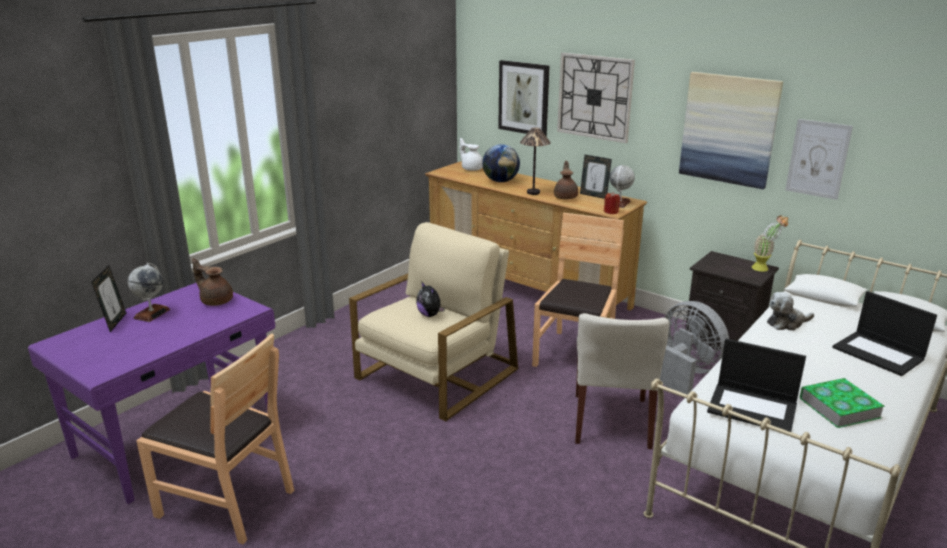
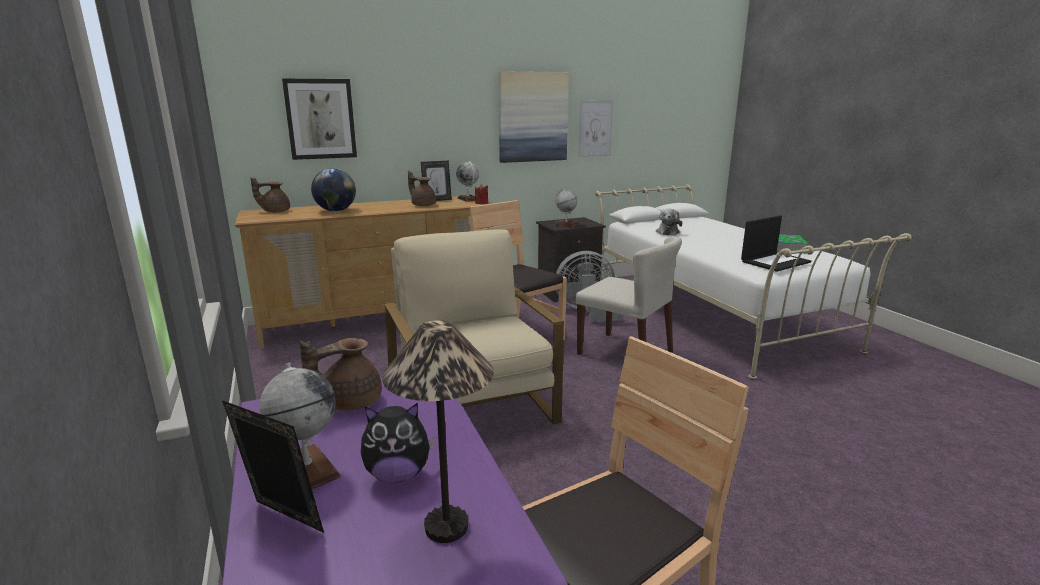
camera: 60 degrees left, 5 degrees down
(430, 315) = (484, 327): plush toy -> plush toy (398, 474)
(471, 169) = (275, 211): white teapot -> brown teapot
(533, 192) = (390, 209): table lamp -> table lamp (447, 526)
(595, 97) = (407, 106): wall clock -> none
(723, 266) = (566, 224): none -> globe
(764, 269) = (583, 219): potted plant -> none
(879, 353) = (723, 228): laptop -> none

